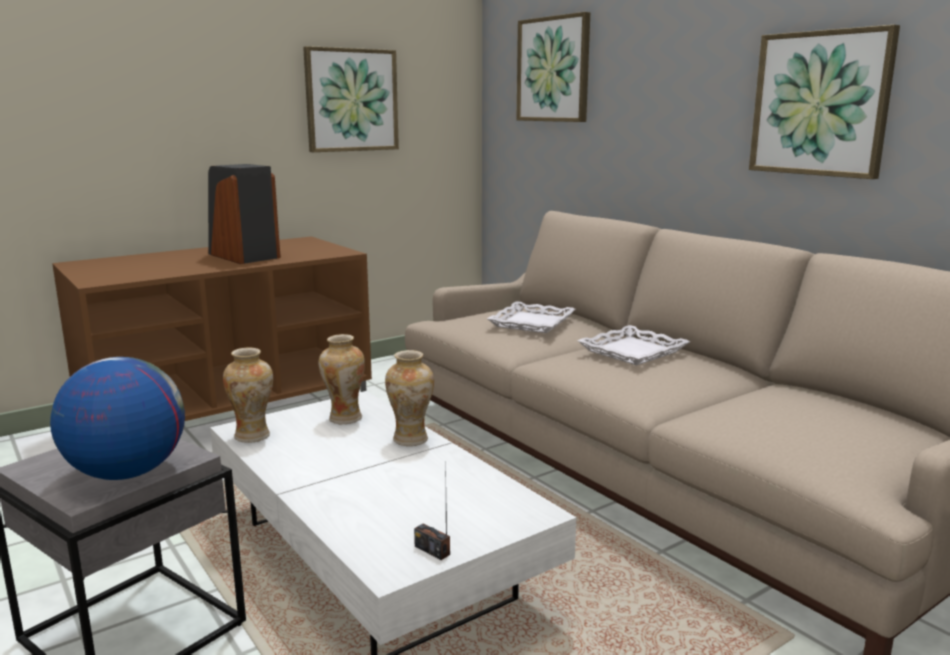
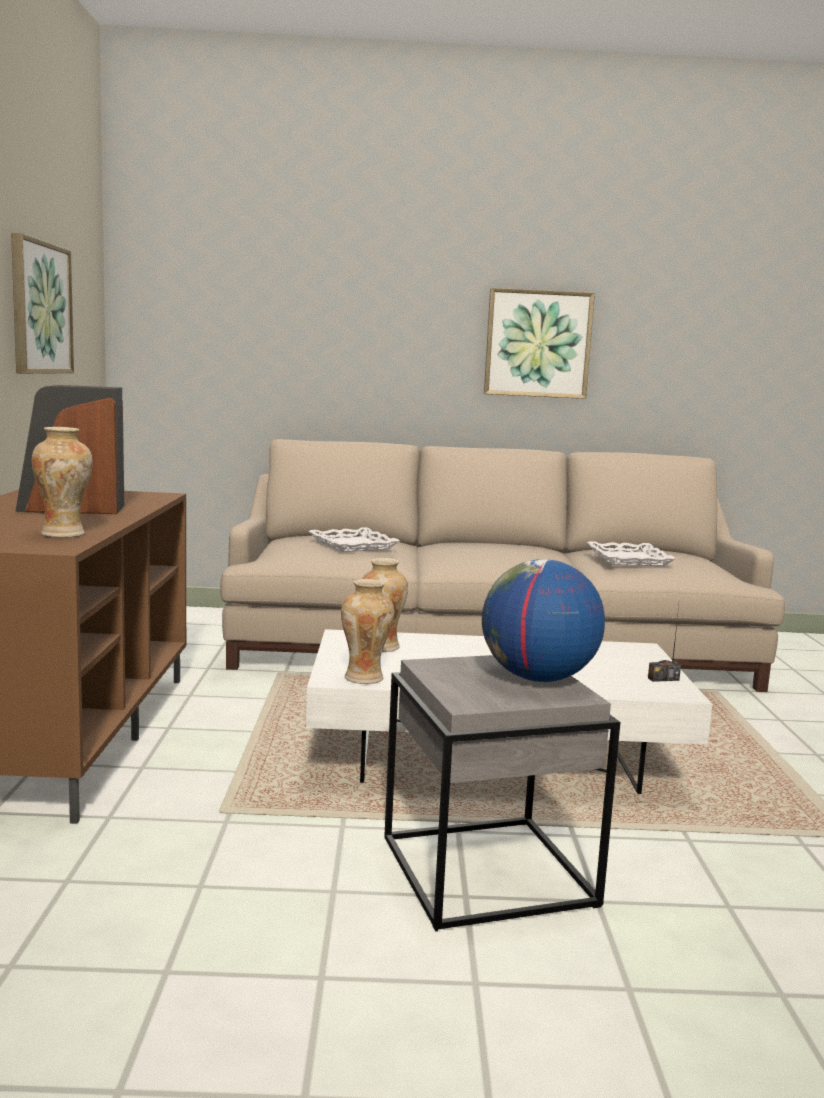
camera: 55 degrees left, 5 degrees down
(411, 440) = (467, 643): vase -> vase (64, 534)
(554, 69) = (236, 294): picture -> none
(633, 352) = (478, 548): white tray -> white tray (629, 560)

